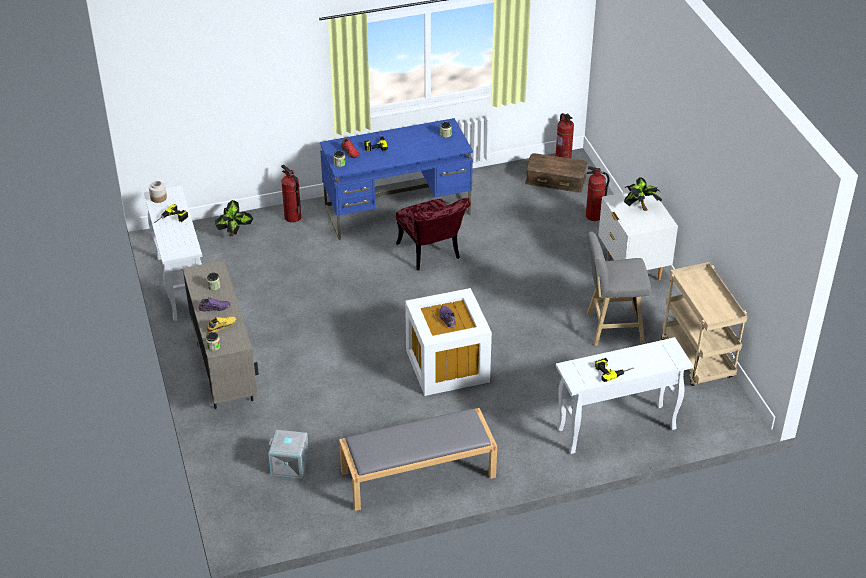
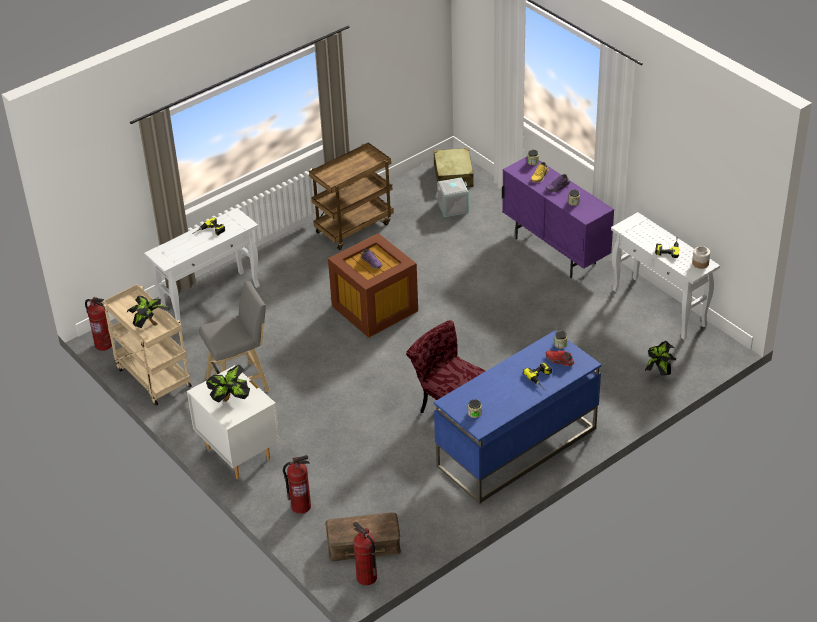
camera: 160 degrees right, 0 degrees up
(224, 373) = (555, 251): beige cabinet -> purple cabinet
(258, 512) = (453, 175): none -> beige suitcase
(293, 217) = (617, 406): fire extinguisher -> fire extinguisher (103, 345)
(417, 474) = (354, 227): grey bench -> brown cart
(446, 367) = (375, 307): white storage box -> brown storage box
(701, 287) = (150, 325): none -> potted plant

